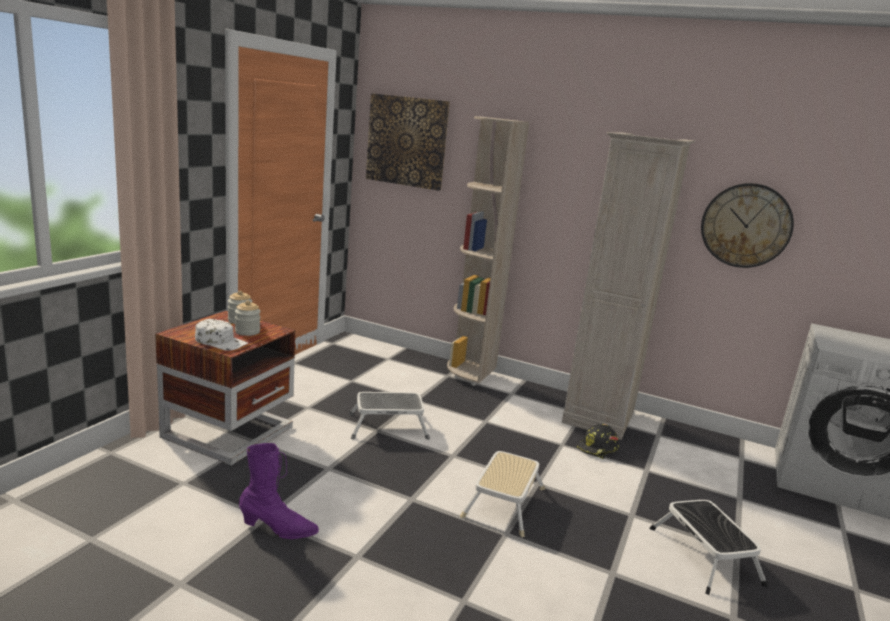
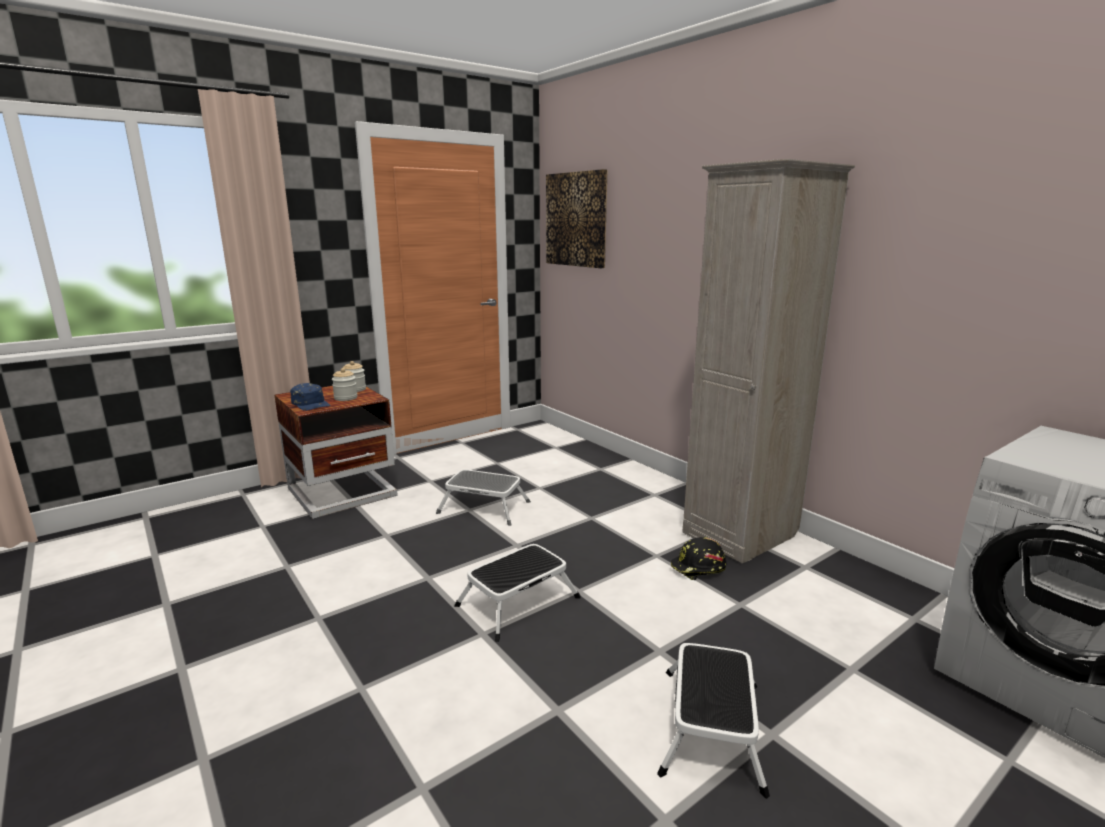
camera: 30 degrees right, 0 degrees up
(221, 342) = (311, 404): white cap -> blue cap
(278, 529) = (284, 578): purple boot -> none
(467, 375) = (623, 471): beige bookcase -> none
(505, 502) = (518, 602): beige step ladder -> black step ladder
(746, 225) = (933, 278): wall clock -> none

